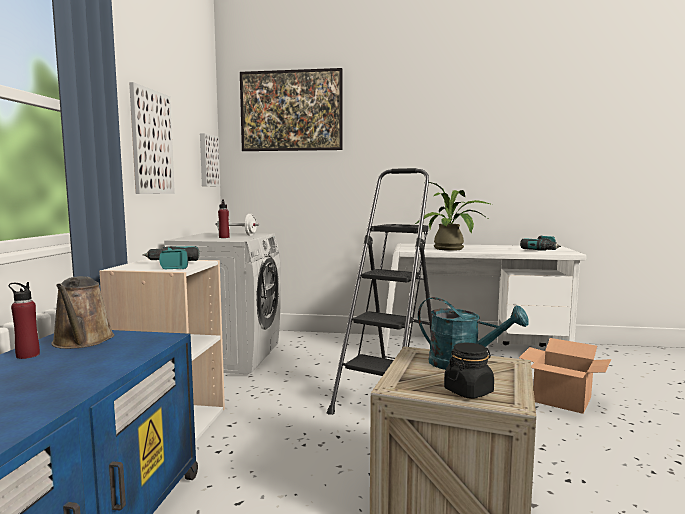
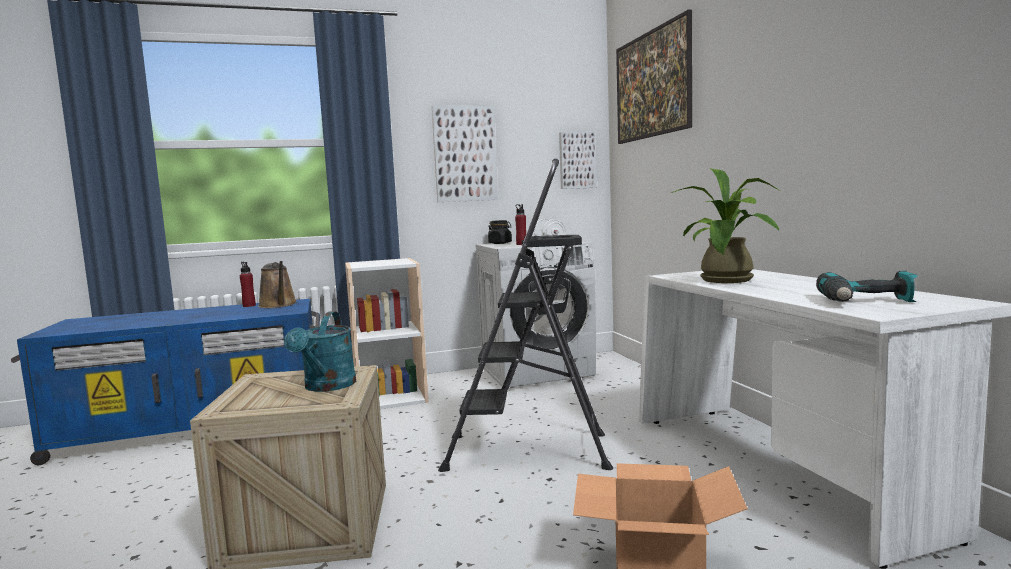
camera: 65 degrees right, 0 degrees up
(82, 341) = (278, 305): brown watering can -> brown watering can turned 75 degrees counterclockwise
(171, 265) = (376, 263): power drill -> none
(468, 391) = (249, 396): black jar -> black jar (500, 243)

